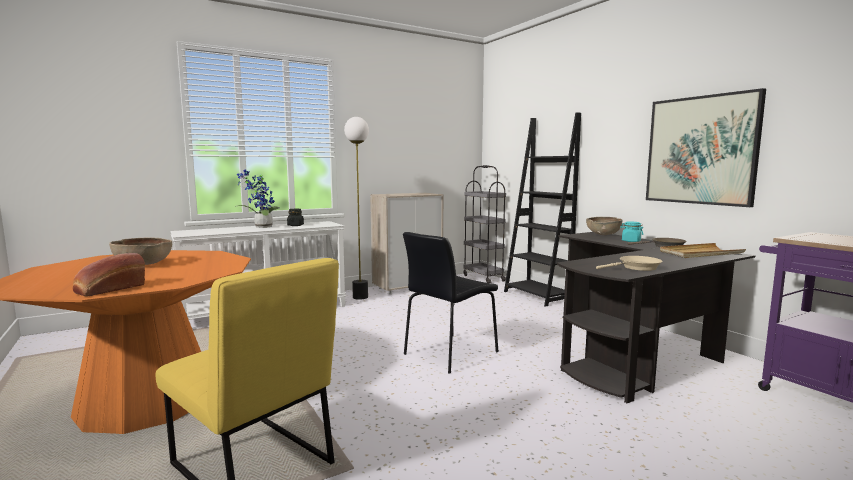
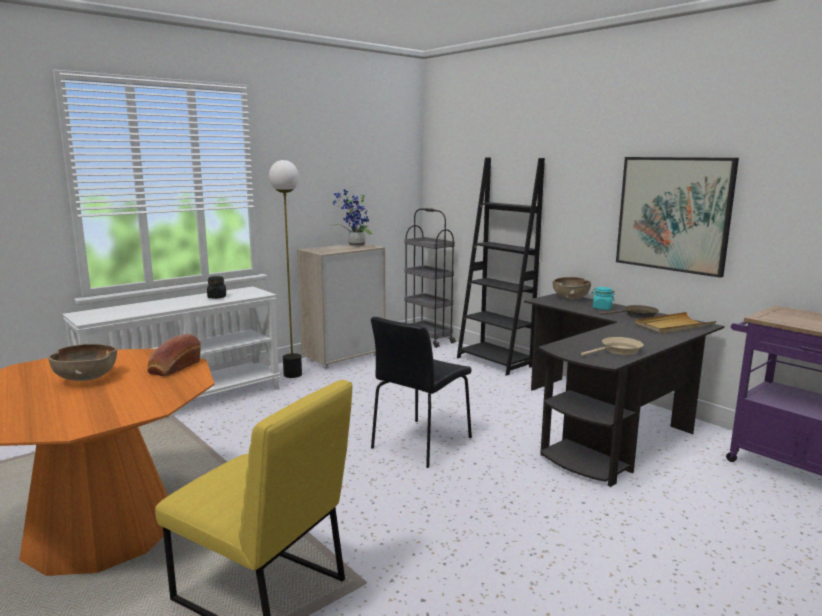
camera: 10 degrees left, 5 degrees up
(109, 289) = (85, 422): bread -> bread (173, 368)
(261, 227) = (176, 302): potted plant -> potted plant (354, 246)

